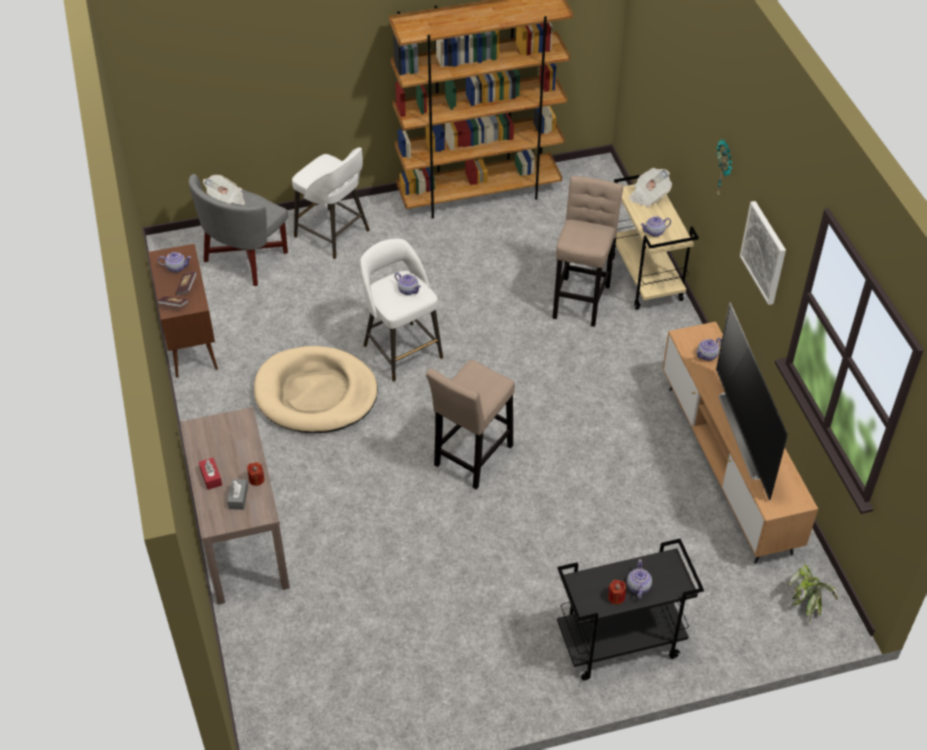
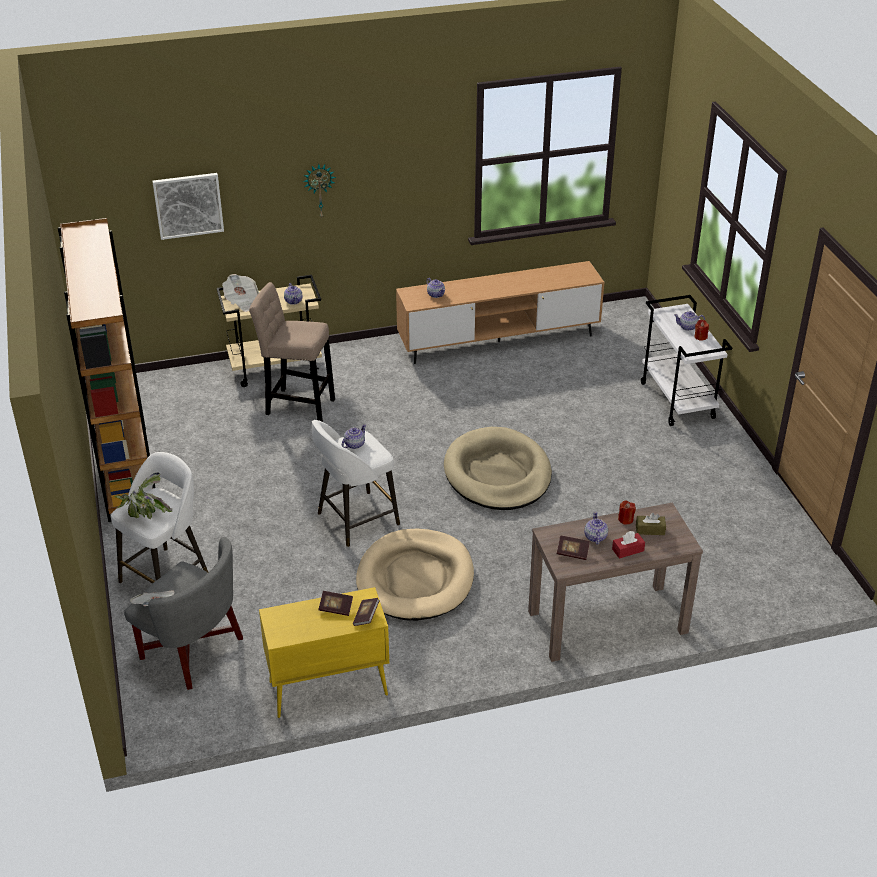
camera: 90 degrees left, 10 degrees down
(176, 267) = (300, 621): teapot -> teapot (595, 537)
(190, 340) = (327, 689): brown cabinet -> yellow cabinet
(213, 434) = (572, 553): none -> book
(238, 498) = (650, 530): grey tissue box -> brown tissue box
(471, 459) = (497, 474): beige stool -> beige dog bed
(619, 644) = (678, 401): black cart -> white cart
(748, 434) = (520, 282): television -> none
(764, 252) = (409, 193): picture -> picture (188, 205)
(807, 601) = (622, 317): potted plant -> potted plant (144, 515)

